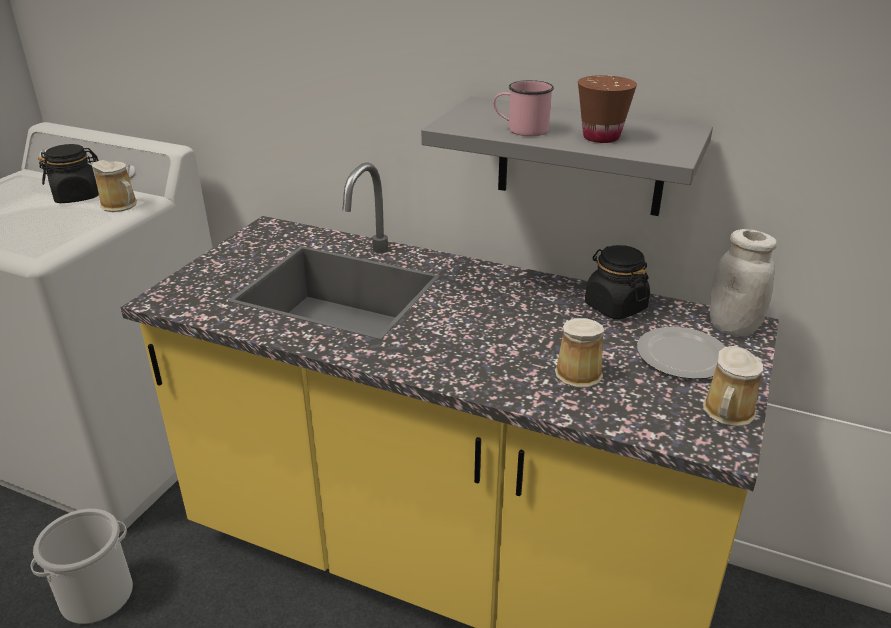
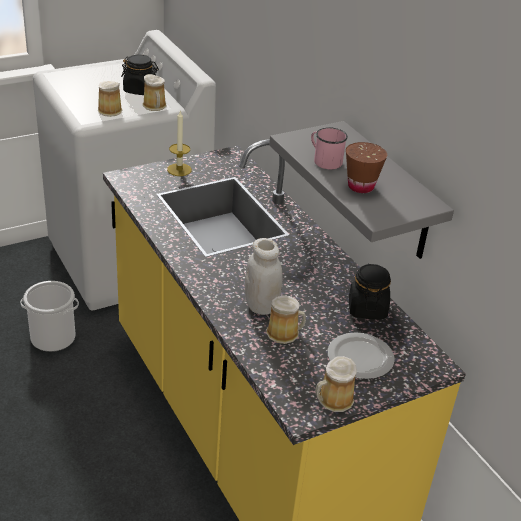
camera: 35 degrees right, 5 degrees up
(60, 229) = (110, 110): none -> mug
(223, 264) = (179, 169): none -> candle
(733, 327) = (423, 361): white jar -> white jar (261, 306)

